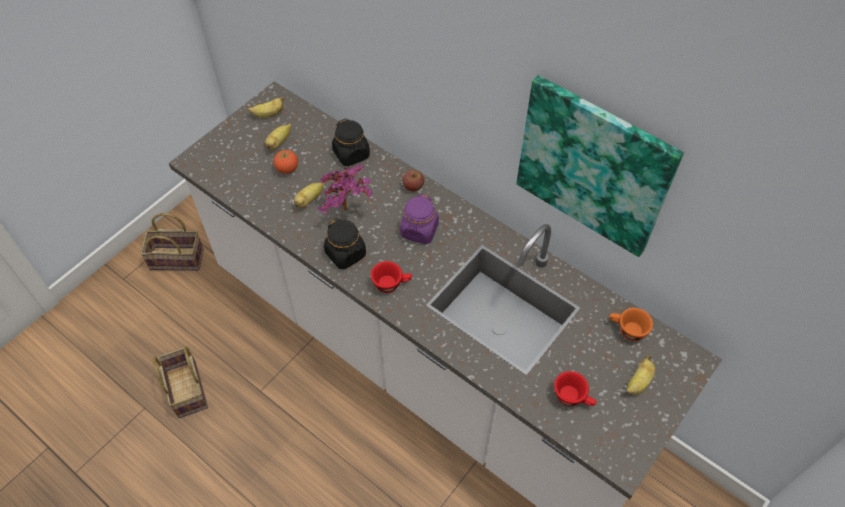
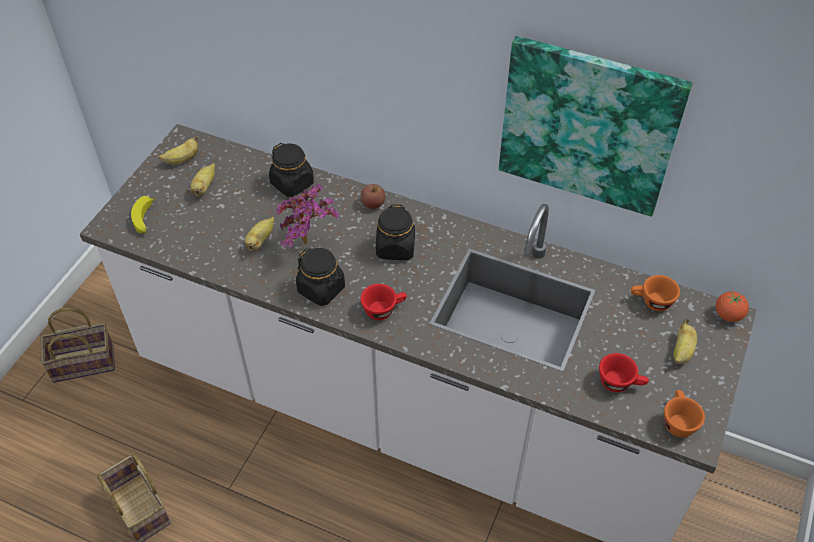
camera: 15 degrees left, 5 degrees down
(223, 161) = (145, 220): none -> banana
(287, 169) = (223, 213): tomato -> tomato (728, 315)
(419, 230) = (395, 248): purple jar -> black jar
(612, 445) = (677, 421): none -> orange cup

